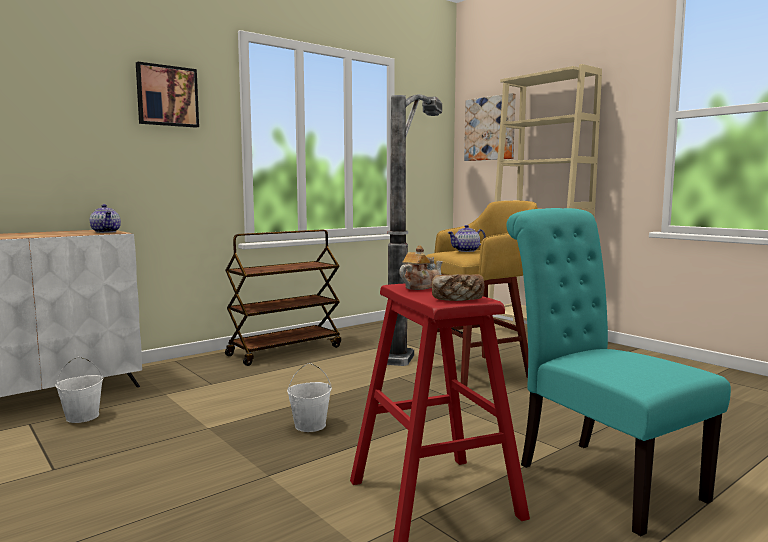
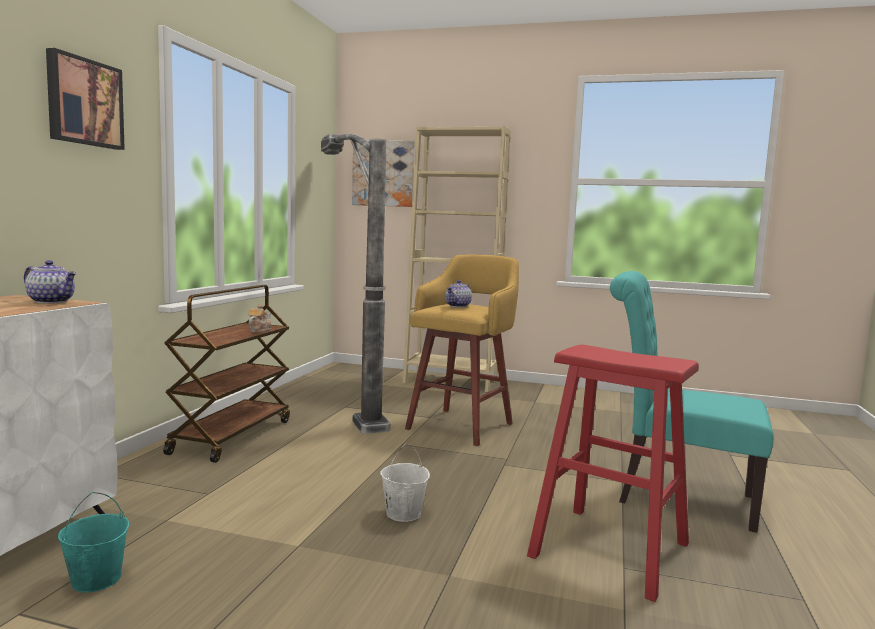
camera: 35 degrees left, 0 degrees up
(82, 417) = (96, 580): white bucket -> turquoise bucket
(421, 287) = (594, 352): teapot -> teapot (259, 330)
(457, 299) = (666, 362): bread -> none

